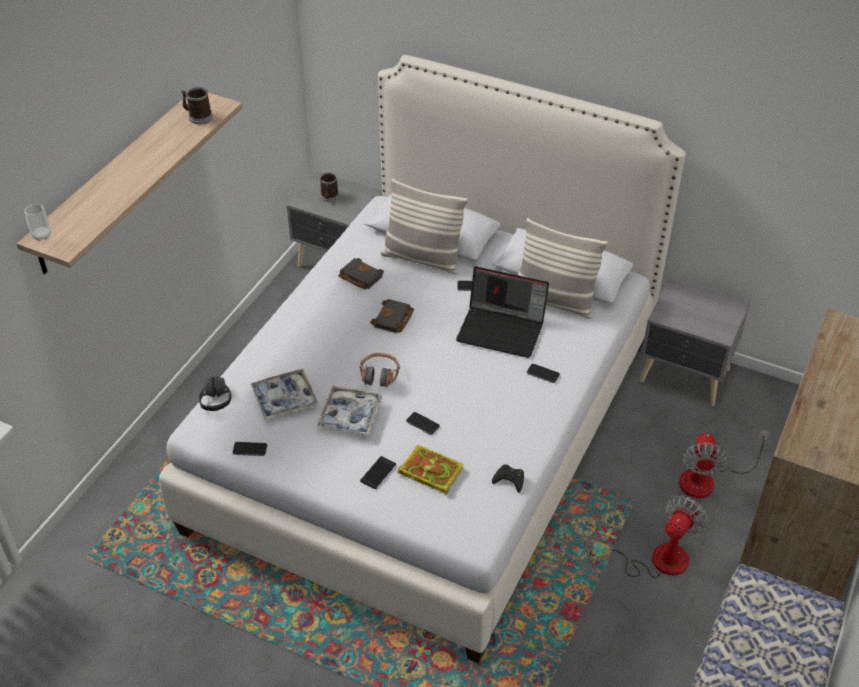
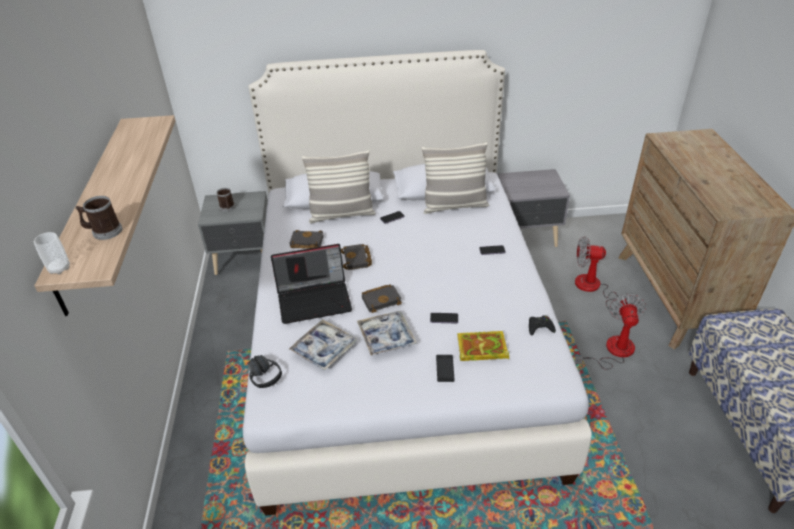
camera: 30 degrees left, 5 degrees down
(198, 117) = (143, 134): mug -> mug (104, 231)
(250, 449) = (327, 401): phone -> none
(379, 375) = (382, 300): headphones -> black book
(502, 329) = (438, 235): laptop -> laptop (315, 299)
(707, 479) = (594, 289): fan -> fan turned 120 degrees clockwise

